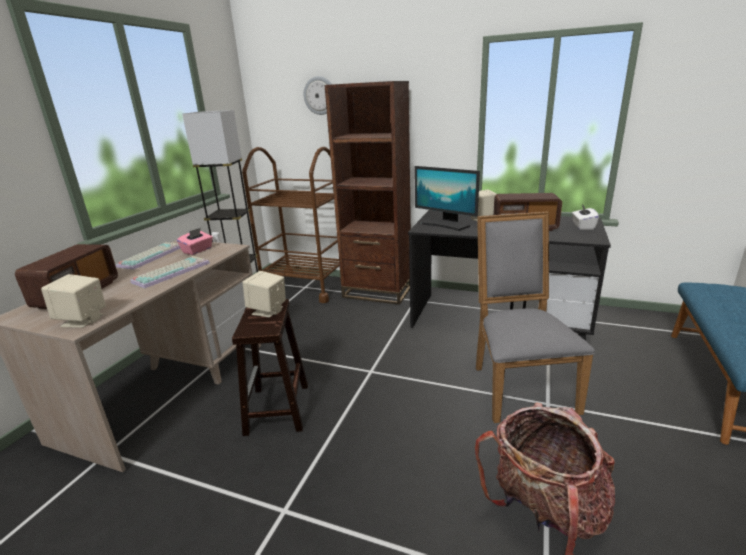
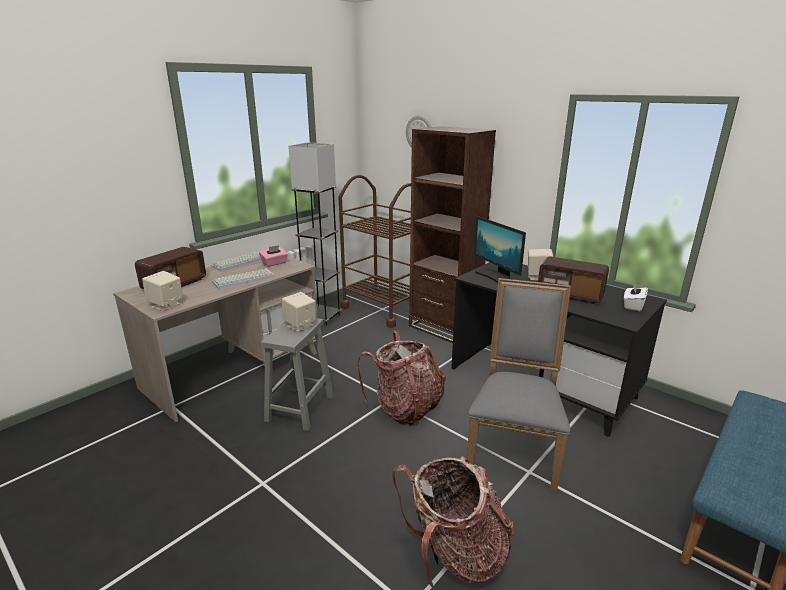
camera: 20 degrees right, 0 degrees up
(278, 409) = (300, 409): brown stool -> grey stool
(392, 376) = (405, 408): none -> backpack

